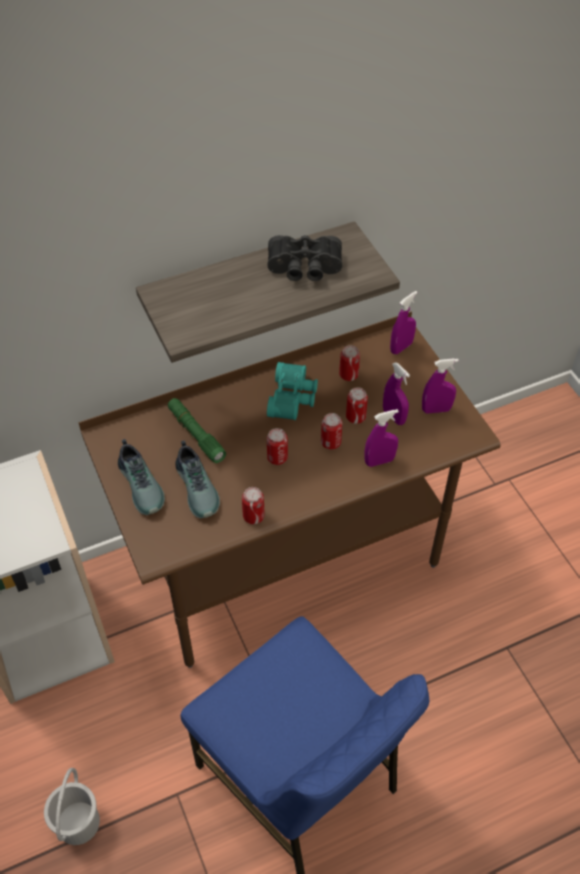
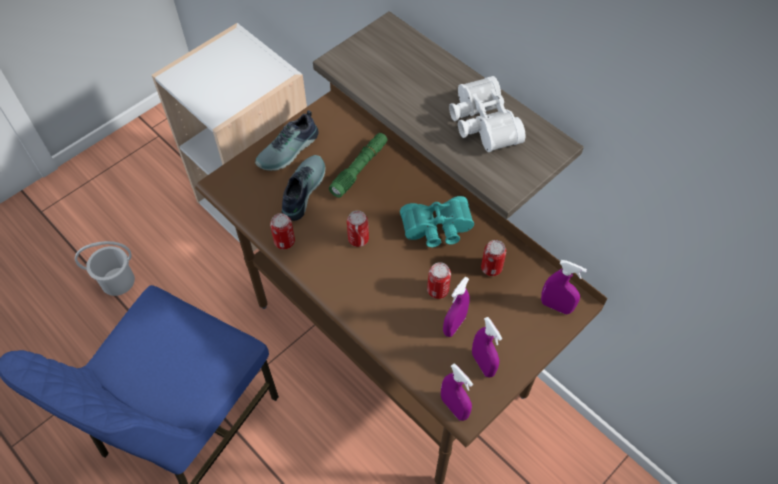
camera: 70 degrees right, 5 degrees up
(199, 487) = (301, 190): shoe -> shoe turned 150 degrees clockwise
(304, 268) = (480, 124): black binoculars -> white binoculars
(330, 442) = (395, 278): can -> none
(379, 461) = (389, 327): purple spray bottle -> purple spray bottle (454, 407)

